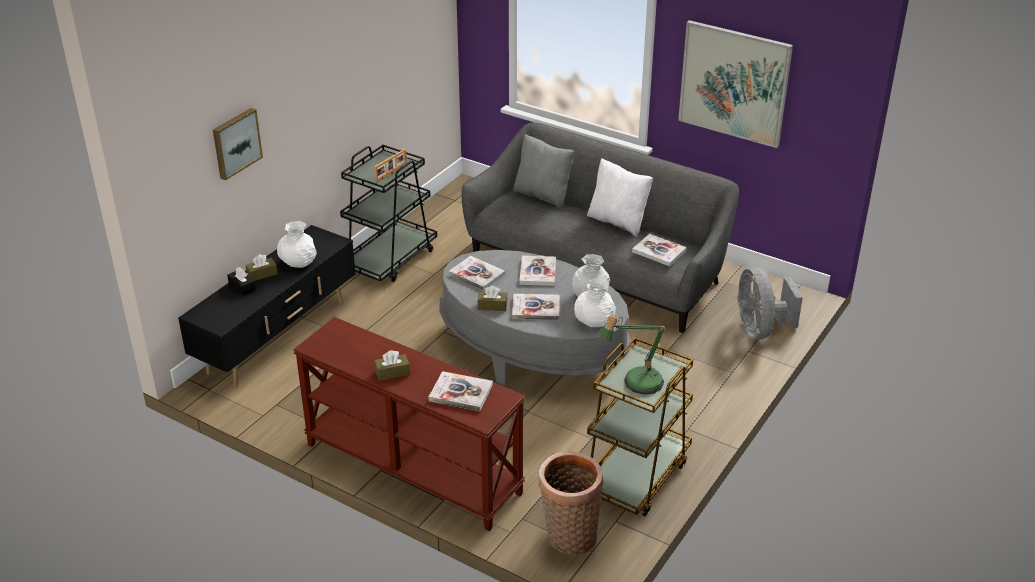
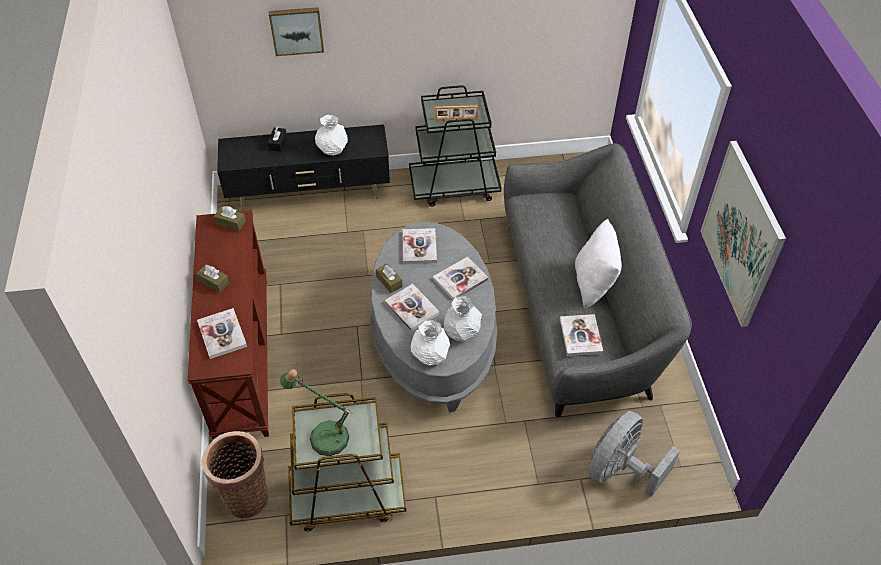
camera: 50 degrees right, 15 degrees up
(262, 274) = (301, 142): brown tissue box -> brown tissue box (231, 223)
(543, 195) = (576, 215): grey pillow -> none

